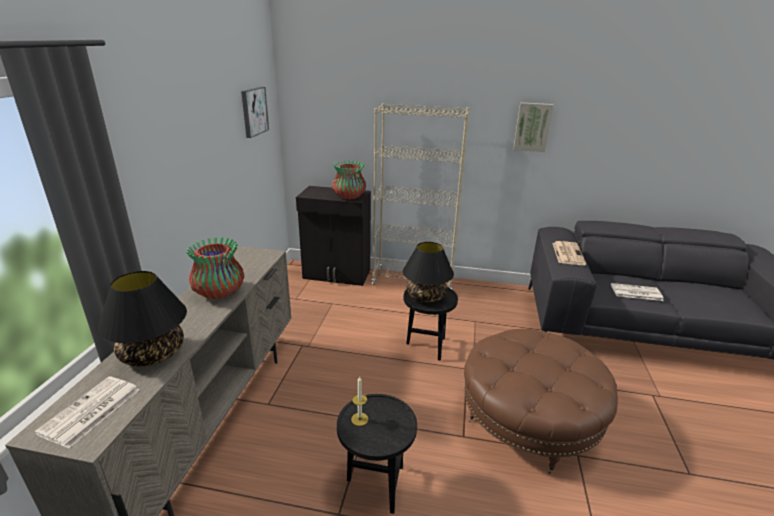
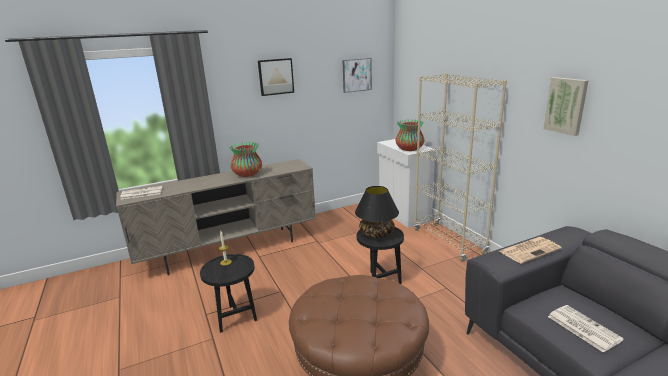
camera: 55 degrees right, 5 degrees down
(152, 353) = (185, 185): black table lamp -> none
(183, 124) = (275, 76): none -> picture
(337, 275) = (403, 214): black cabinet -> white cabinet

